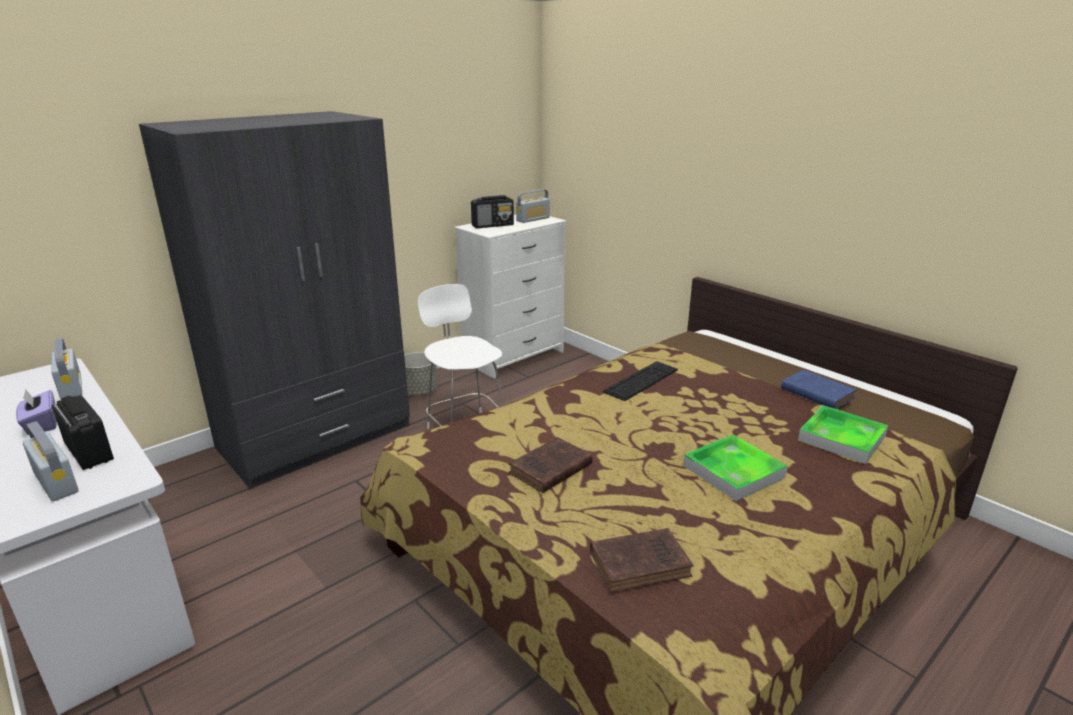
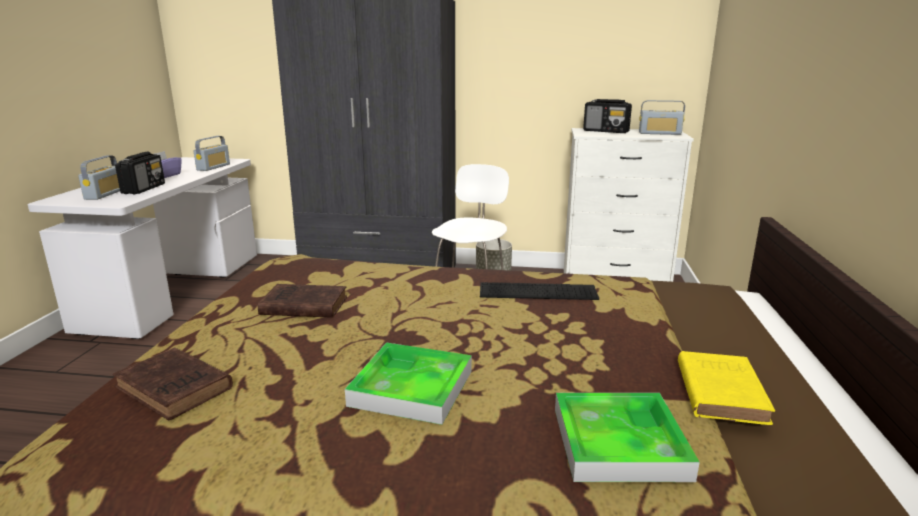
camera: 50 degrees right, 5 degrees down
(815, 393) = (720, 390): blue book -> yellow book

